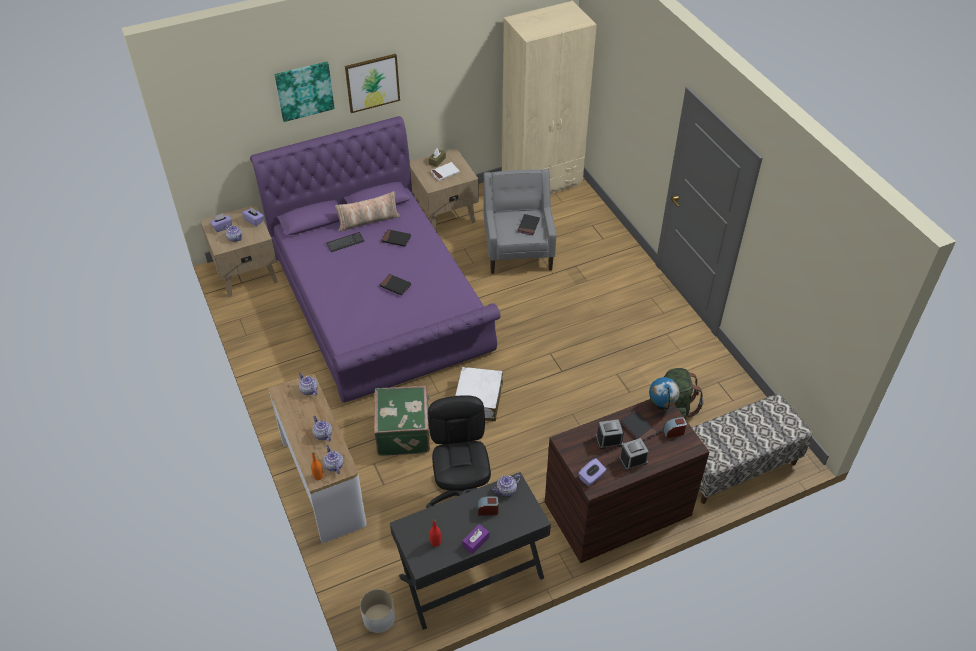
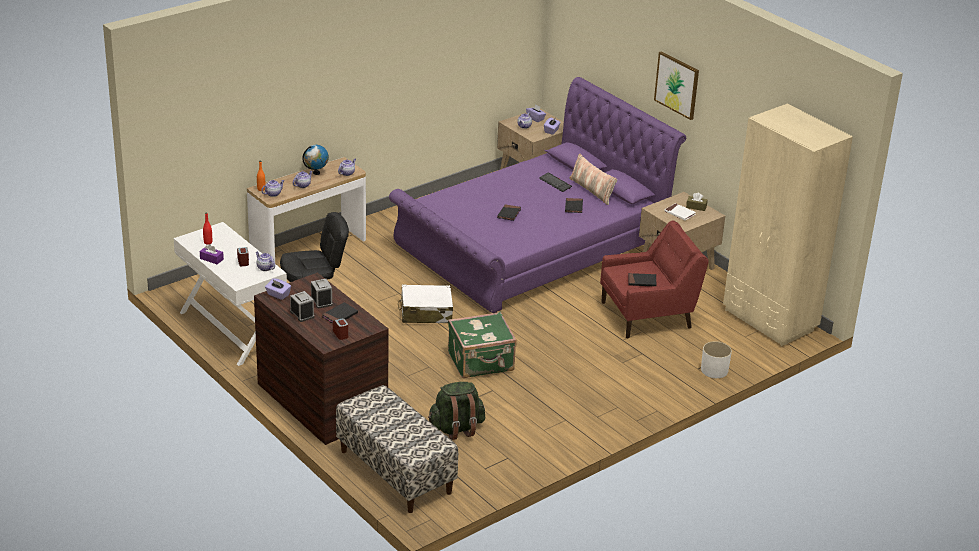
camera: 75 degrees right, 15 degrees down
(304, 90) = (630, 51): picture -> none
(379, 618) = (187, 292): white planter -> white planter (714, 370)
(404, 432) = (375, 279): green suitcase -> green suitcase (481, 362)
(471, 577) = (232, 329): black desk -> white desk
(518, 249) = (648, 315): grey armchair -> red armchair
(661, 406) = (371, 326): globe -> globe (316, 173)

